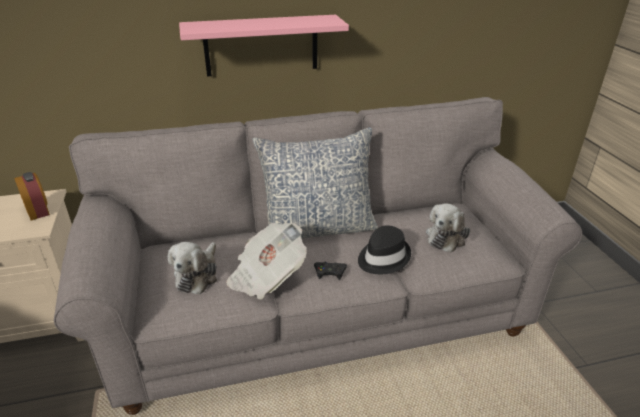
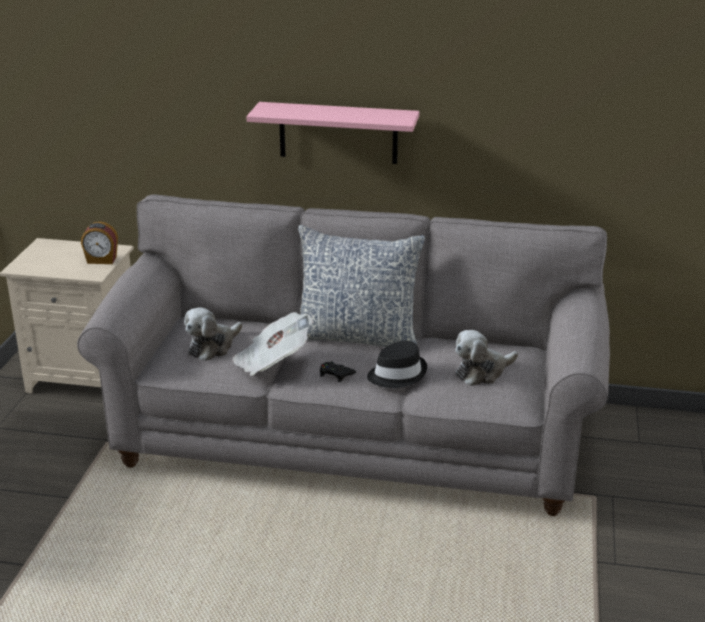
camera: 25 degrees right, 5 degrees down
(38, 211) = (101, 260): alarm clock -> alarm clock turned 105 degrees clockwise

